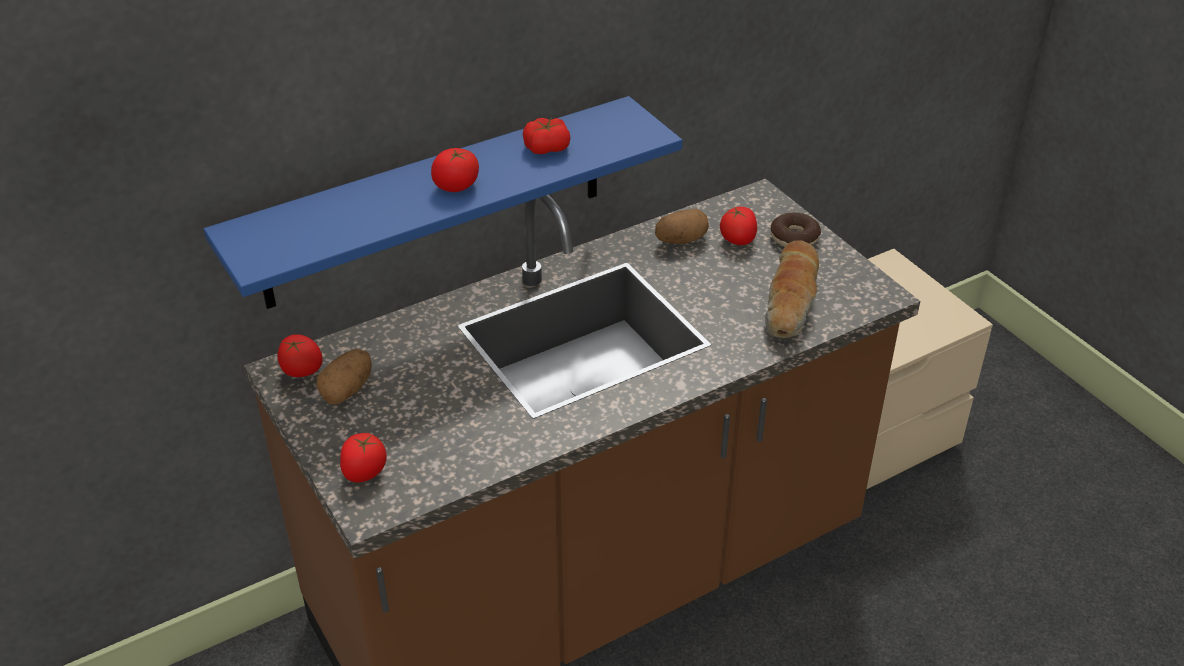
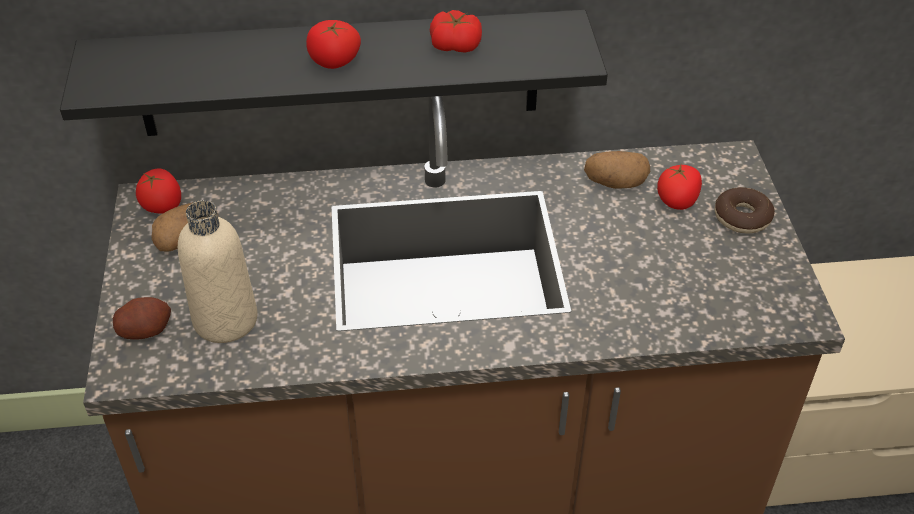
camera: 25 degrees right, 5 degrees up
(364, 471) = (145, 330): tomato -> potato
(430, 441) = (225, 320): none -> beige bottle
(435, 203) = (339, 74): blue shelf -> black shelf
(792, 302) = (691, 292): bread -> none

